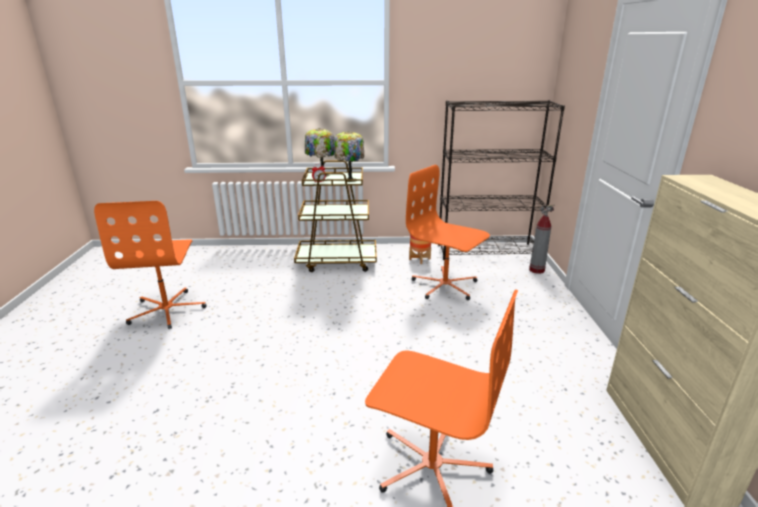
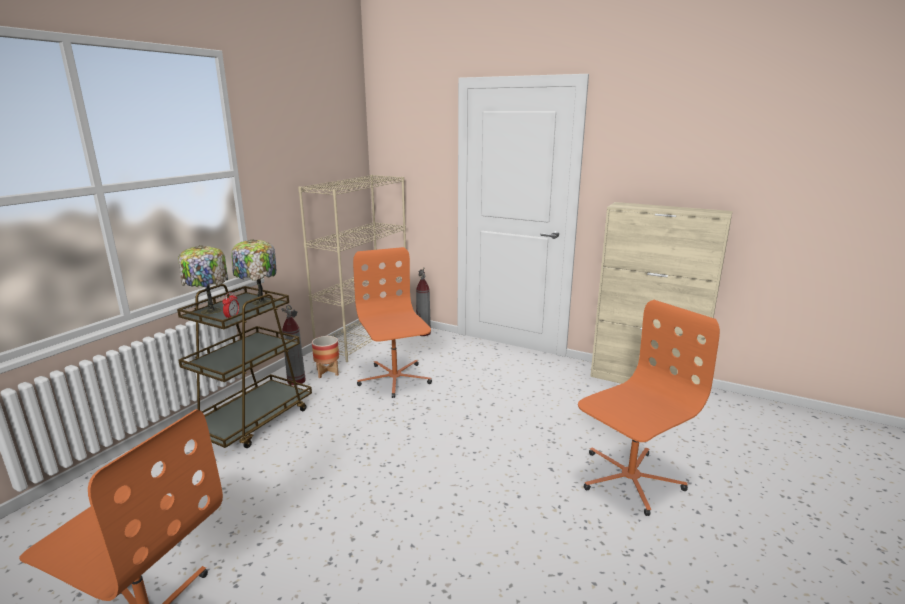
camera: 60 degrees left, 5 degrees down
(395, 254) = (296, 381): none -> fire extinguisher
(445, 286) = (394, 379): orange office chair -> orange office chair turned 90 degrees clockwise
(488, 251) = (364, 337): black bookcase -> beige bookcase

